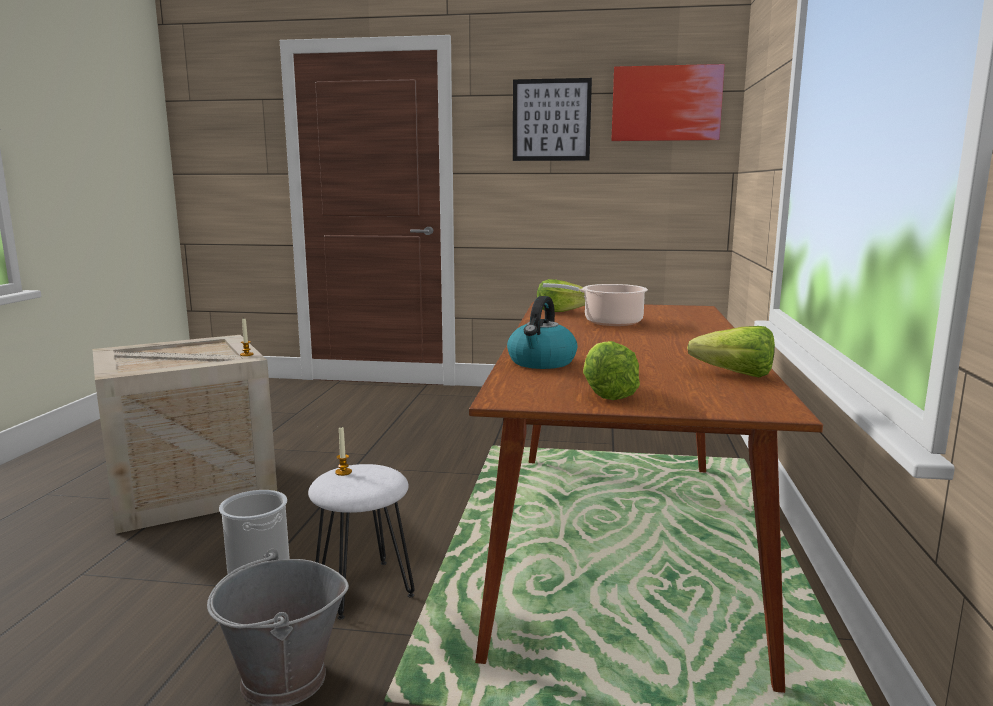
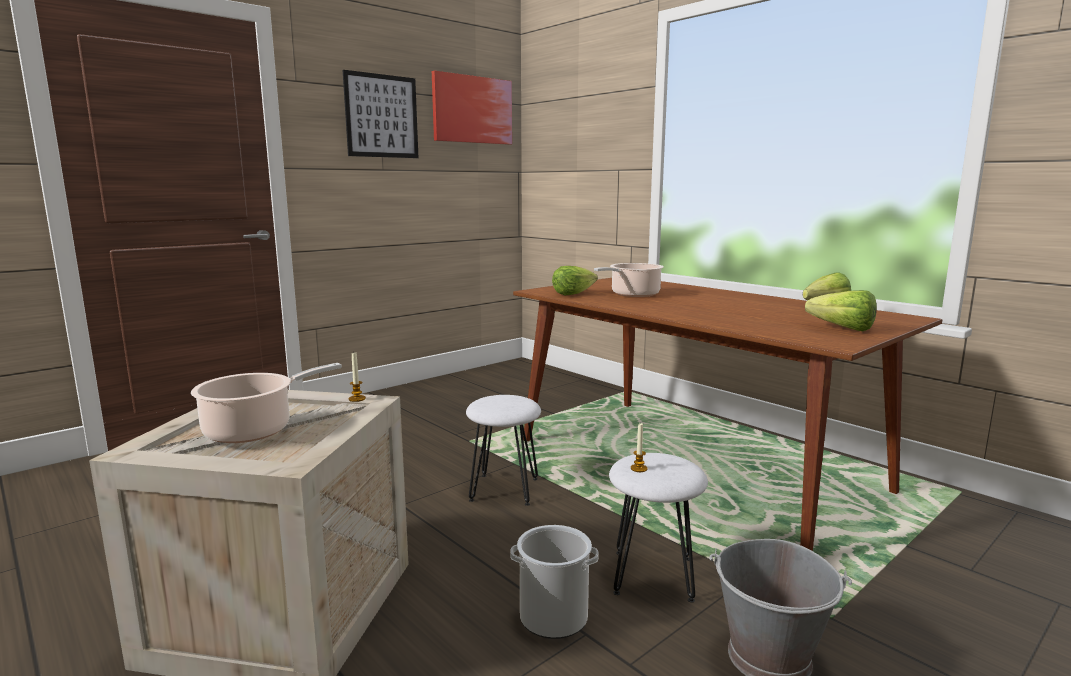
camera: 50 degrees left, 0 degrees up
(166, 355) = (254, 430): none -> cooking pot
(428, 486) = (503, 489): none -> white stool
(541, 362) = (740, 323): kettle -> none

